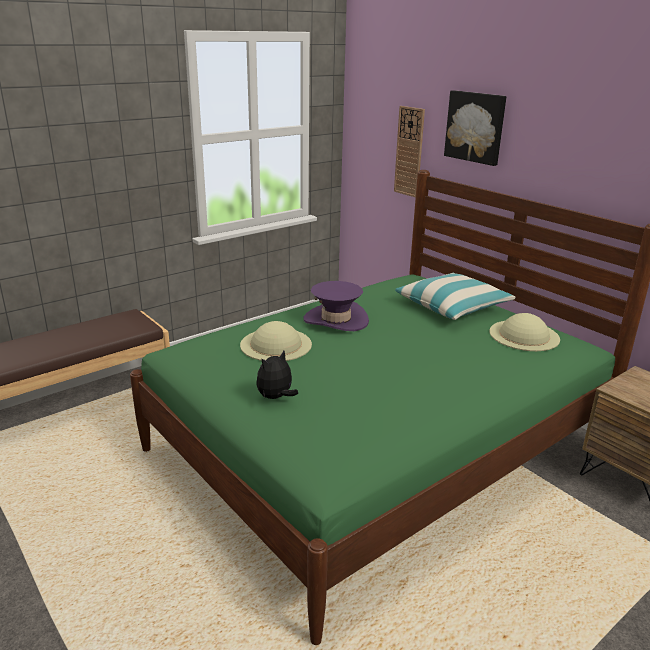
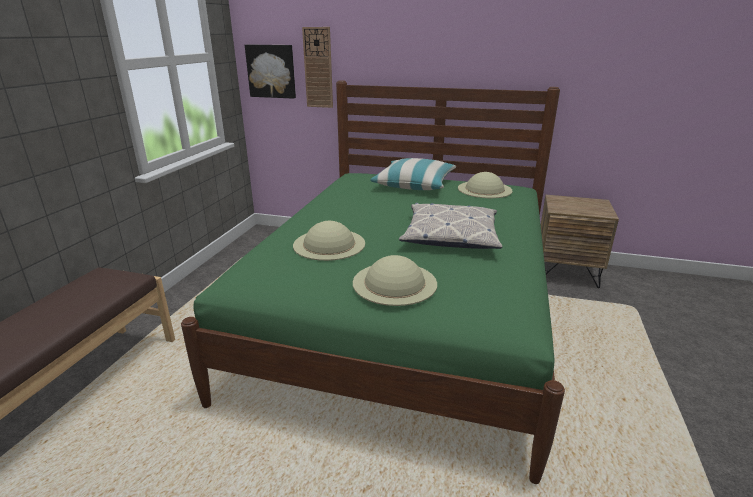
camera: 35 degrees left, 0 degrees up
(276, 397) = (394, 283): plush toy -> beige hat
(336, 320) = (349, 213): purple hat -> none
(394, 374) = (450, 236): none -> pillow
(475, 127) = (385, 36): picture -> picture (271, 71)

